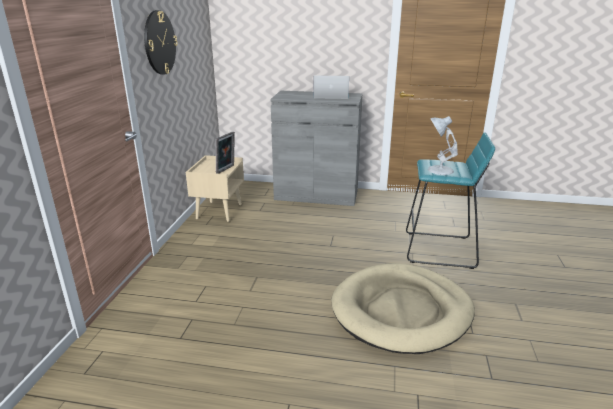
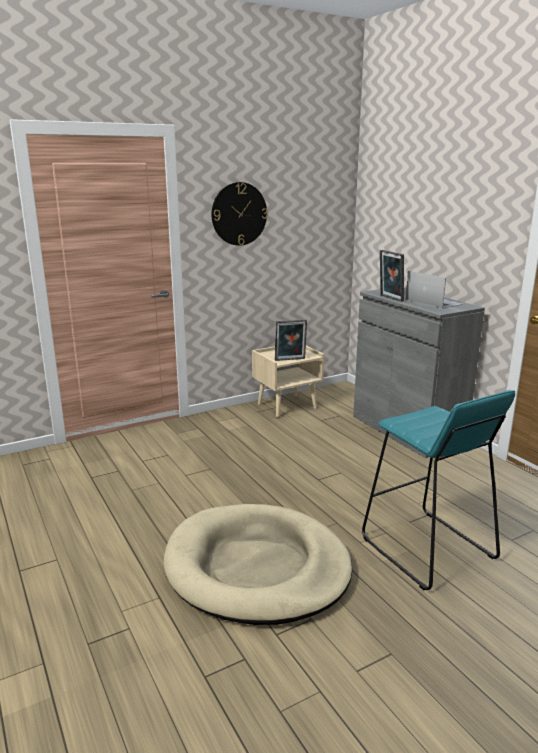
camera: 50 degrees right, 5 degrees down
(302, 99) = (390, 298): none -> picture frame
(439, 170) = (416, 422): white table lamp -> none

